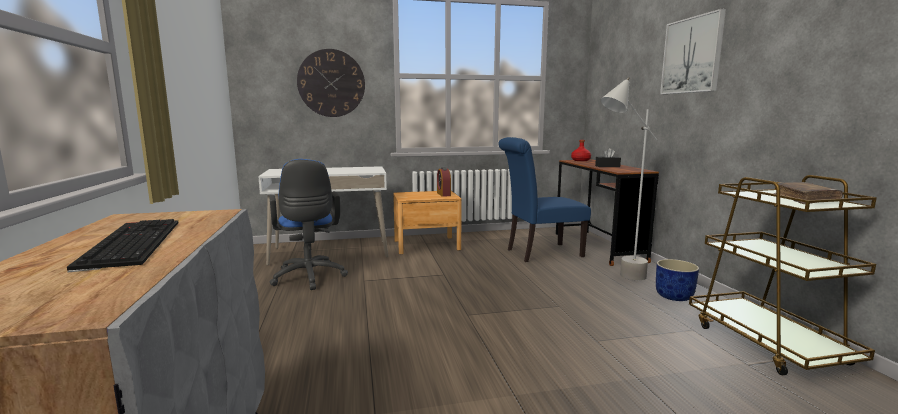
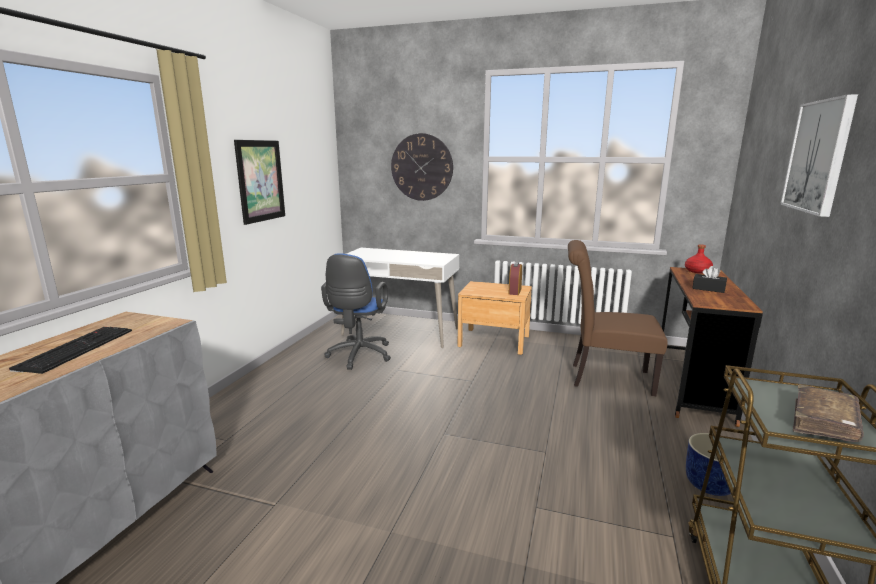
camera: 30 degrees right, 5 degrees up
(180, 79) = (260, 181): none -> picture
(539, 253) = (605, 378): blue chair -> brown chair
(618, 279) = (662, 439): grey floor lamp -> none

